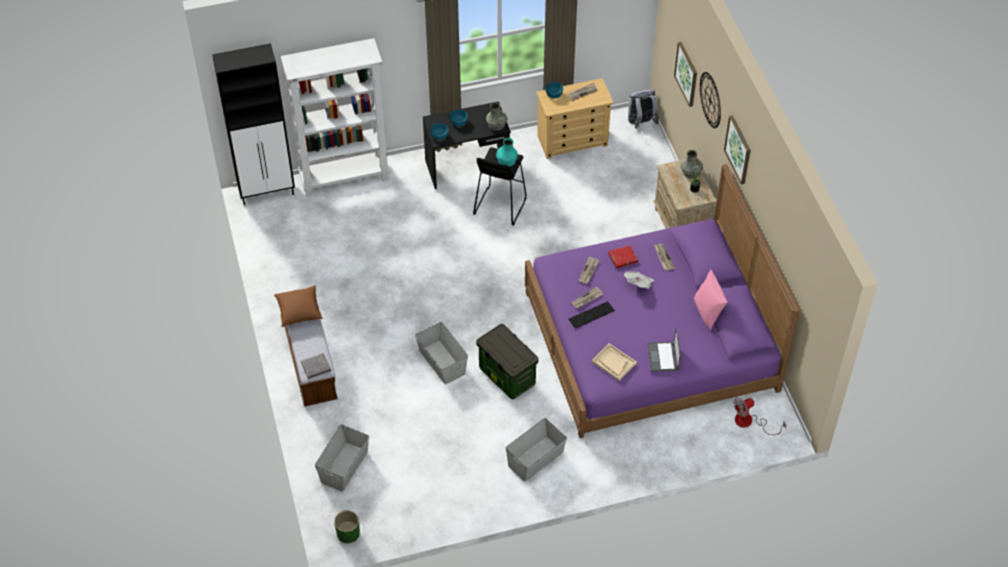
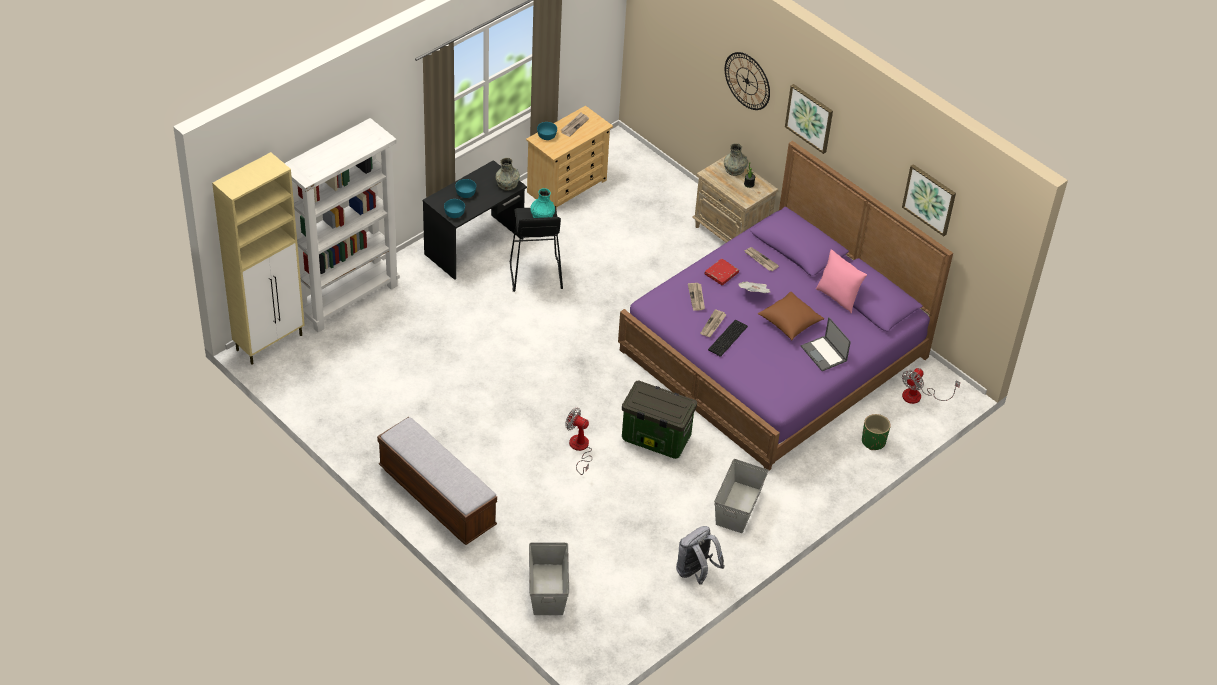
camera: 30 degrees left, 5 degrees down
(268, 192) = (270, 342): black cabinet -> beige cabinet
(299, 311) = (413, 444): brown pillow -> brown pillow (789, 323)
(316, 367) = (471, 492): grey book -> none
(348, 533) = (597, 653): green planter -> green planter (873, 441)
(442, 362) = (579, 449): grey storage box -> fan
(613, 363) = (780, 376): beige tray -> none
(641, 123) = (625, 147): grey backpack -> grey backpack (695, 572)
(687, 74) = (696, 66): picture -> picture (929, 199)

